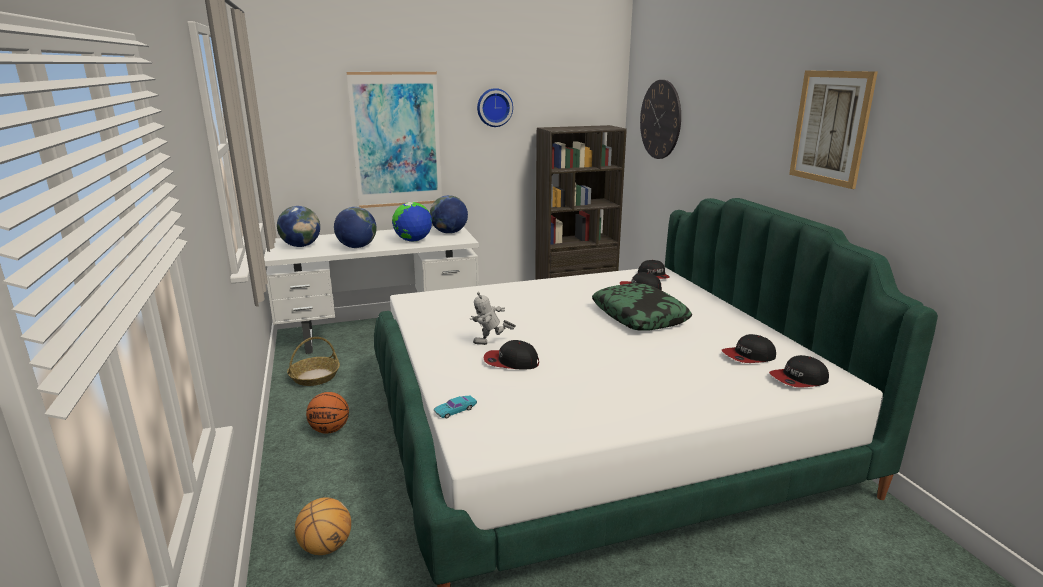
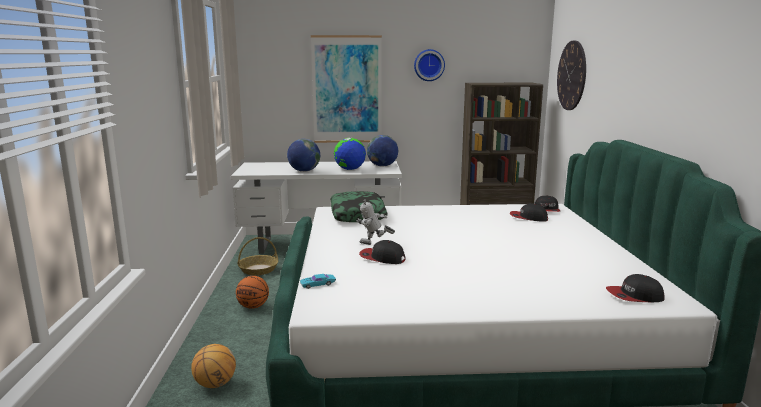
camera: 15 degrees right, 5 degrees down
(301, 246) = (264, 168): globe -> none
(639, 316) = (514, 237): pillow -> pillow (358, 214)
(748, 356) = (597, 275): cap -> none
(830, 127) = (693, 70): picture -> none

